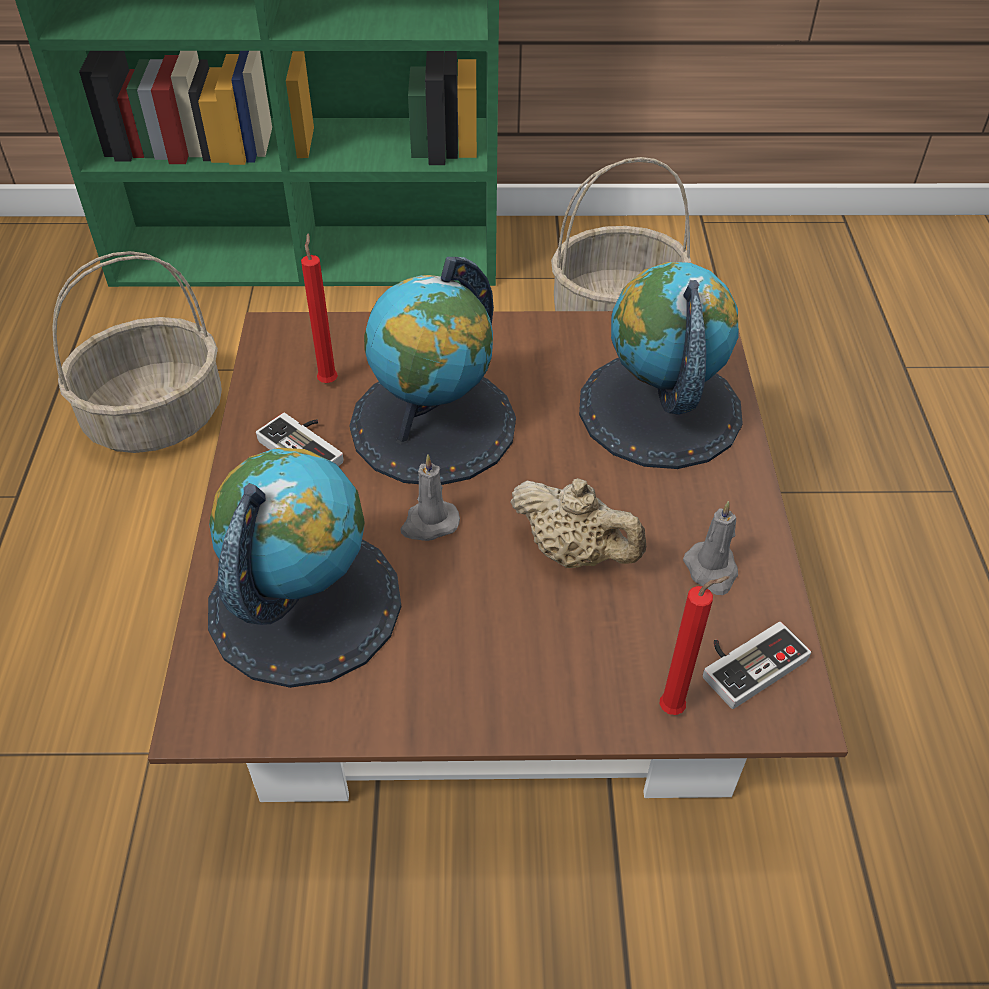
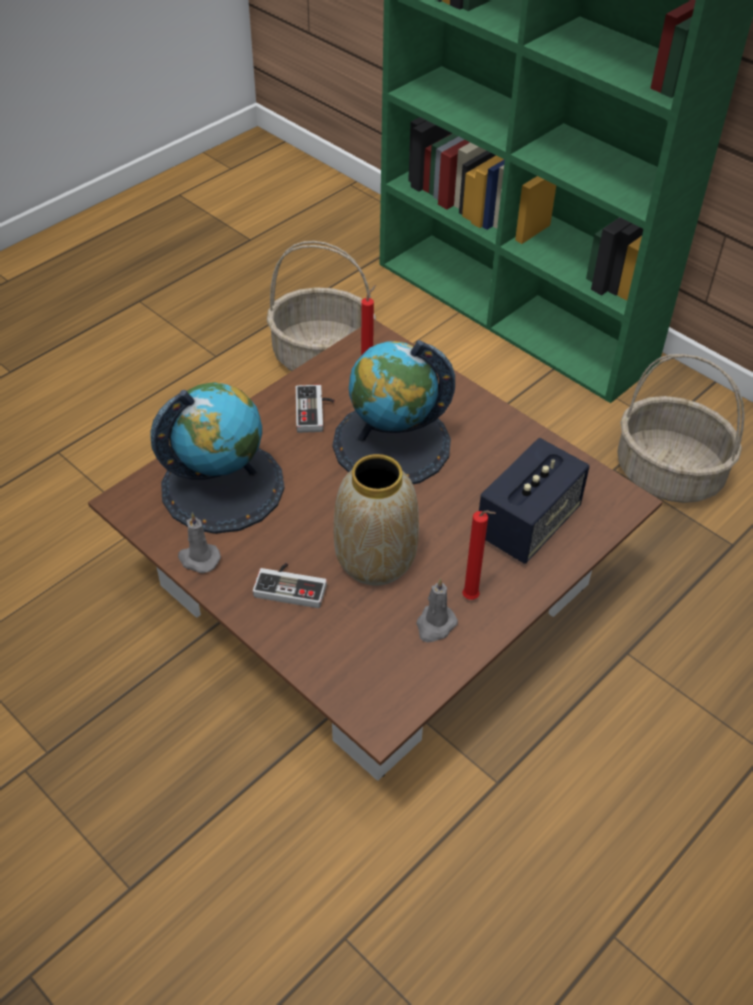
camera: 45 degrees right, 0 degrees up
(429, 523) = (324, 492): grey candle -> grey candle (198, 559)
(574, 552) = (376, 560): beige teapot -> vase
(659, 409) = (528, 524): globe -> speaker
(675, 708) = (324, 669): red candle -> red candle (472, 599)
(747, 661) = (390, 680): game controller -> game controller (292, 585)

